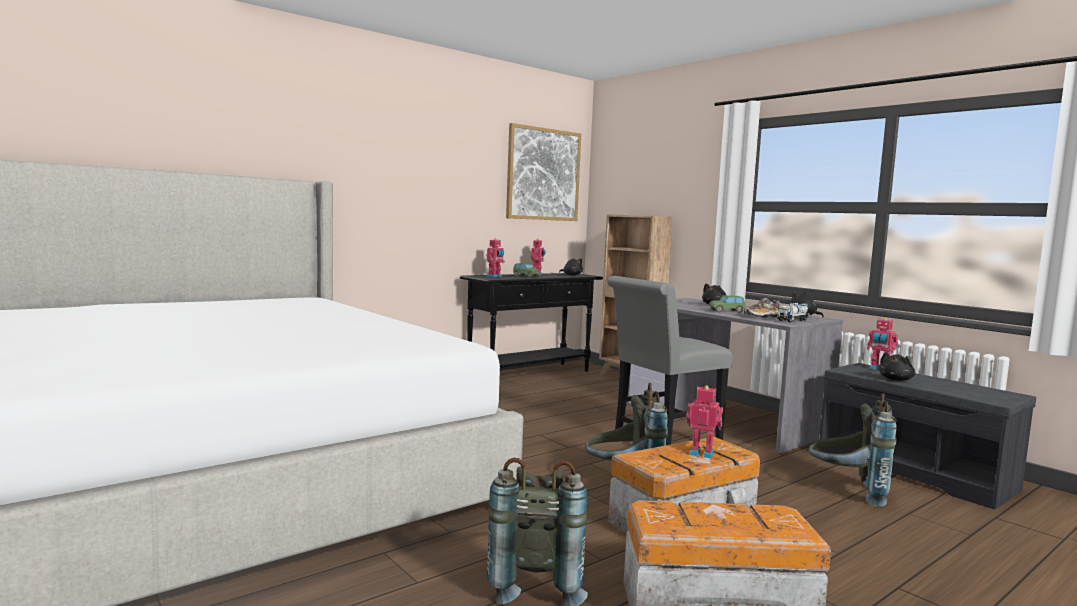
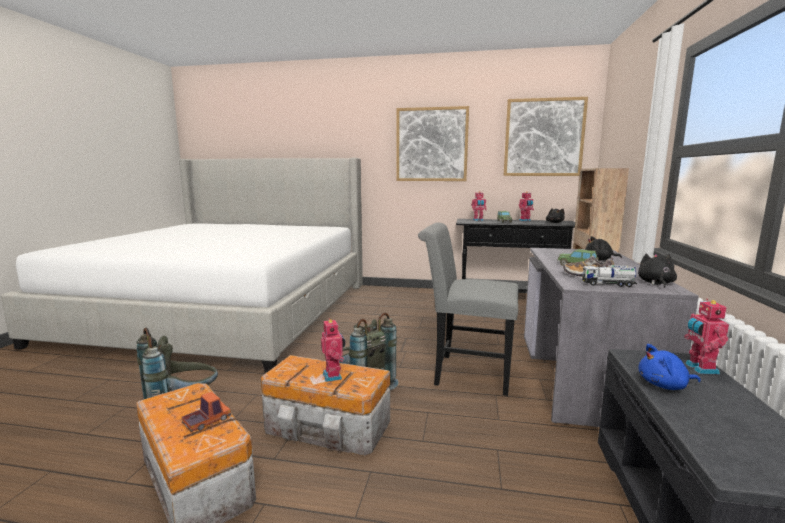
camera: 50 degrees right, 5 degrees up
(424, 171) = (431, 144): none -> picture
(743, 514) = (207, 421): none -> toy truck
(848, 492) = (523, 486): grey backpack -> none
(896, 380) = (665, 385): black plush toy -> blue plush toy

